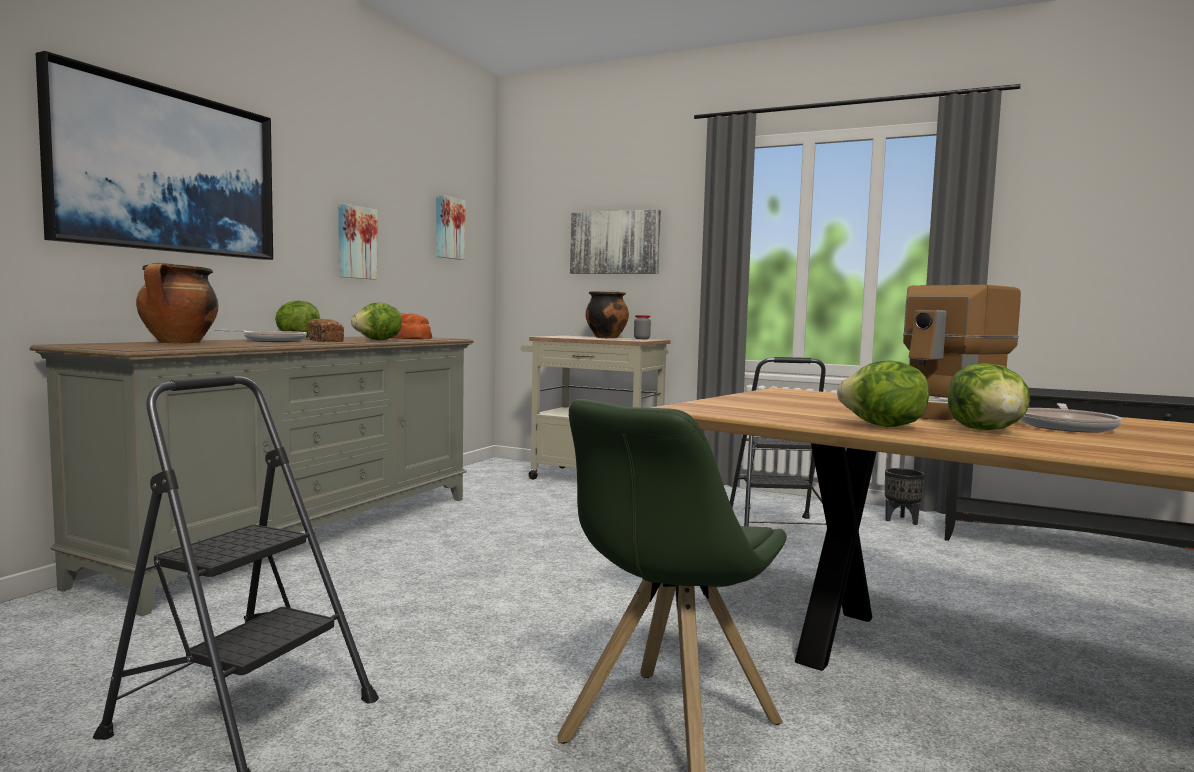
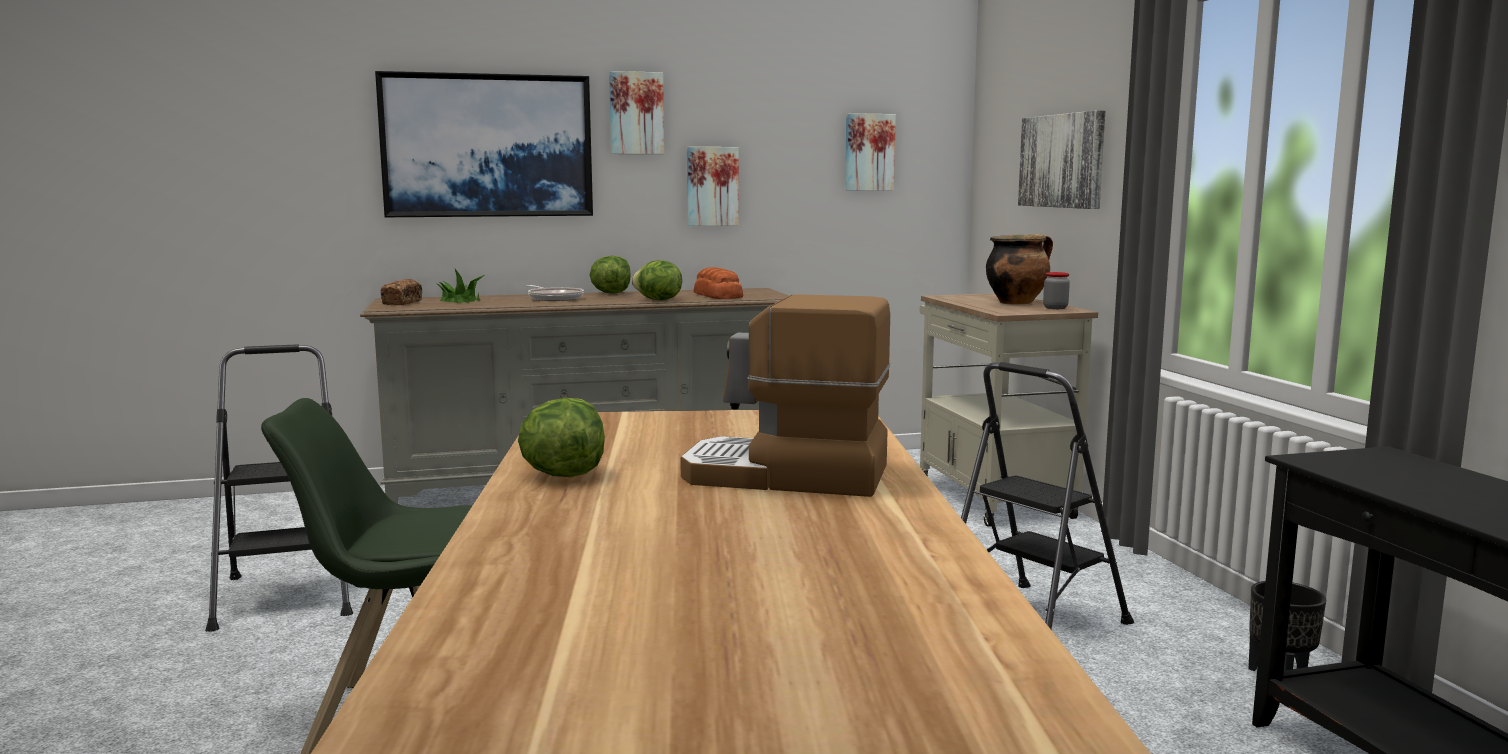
camera: 50 degrees right, 5 degrees up
(179, 343) = (460, 300): cooking pot -> potted plant
(301, 164) = (636, 113): none -> picture
(326, 341) = (600, 300): bread -> bread (402, 303)
(987, 430) = (622, 503): lettuce -> none
(1066, 426) = (751, 526): frying pan -> none

